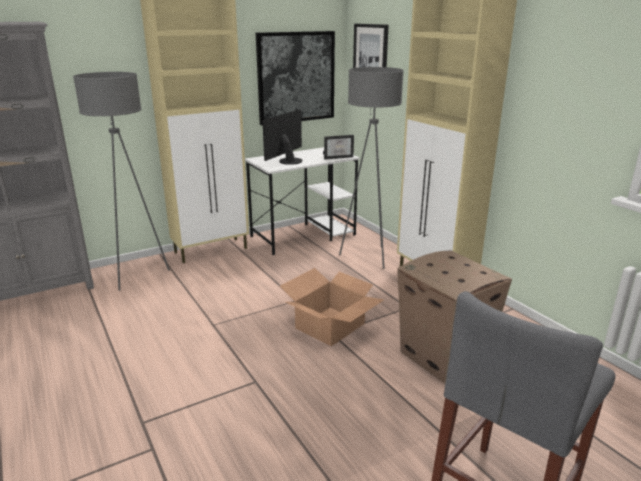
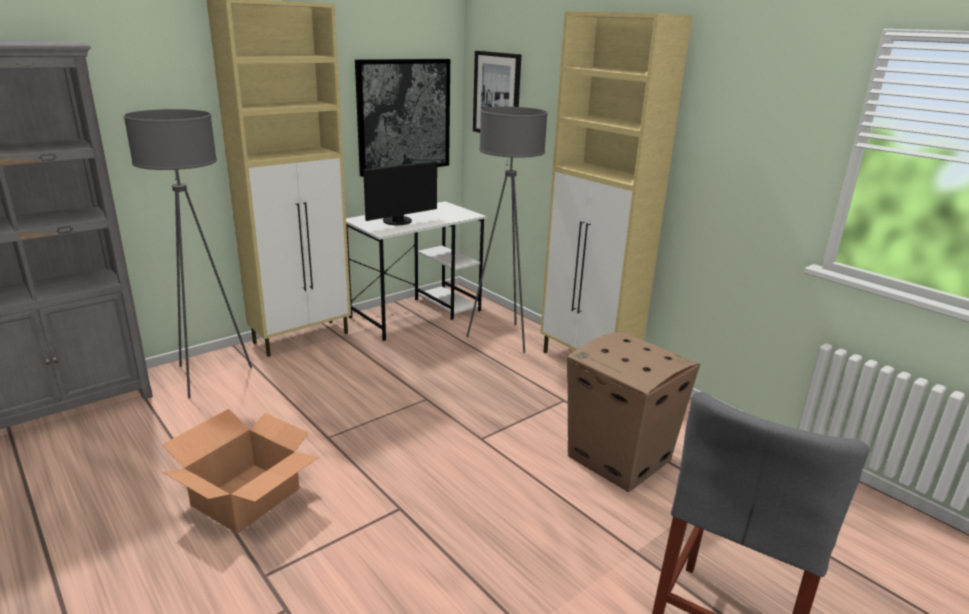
camera: 10 degrees left, 0 degrees up
(288, 161) = (399, 222): monitor -> monitor turned 150 degrees counterclockwise
(330, 326) = (477, 429): cardboard box -> cardboard box (247, 497)
(338, 157) = (460, 216): picture frame -> none

